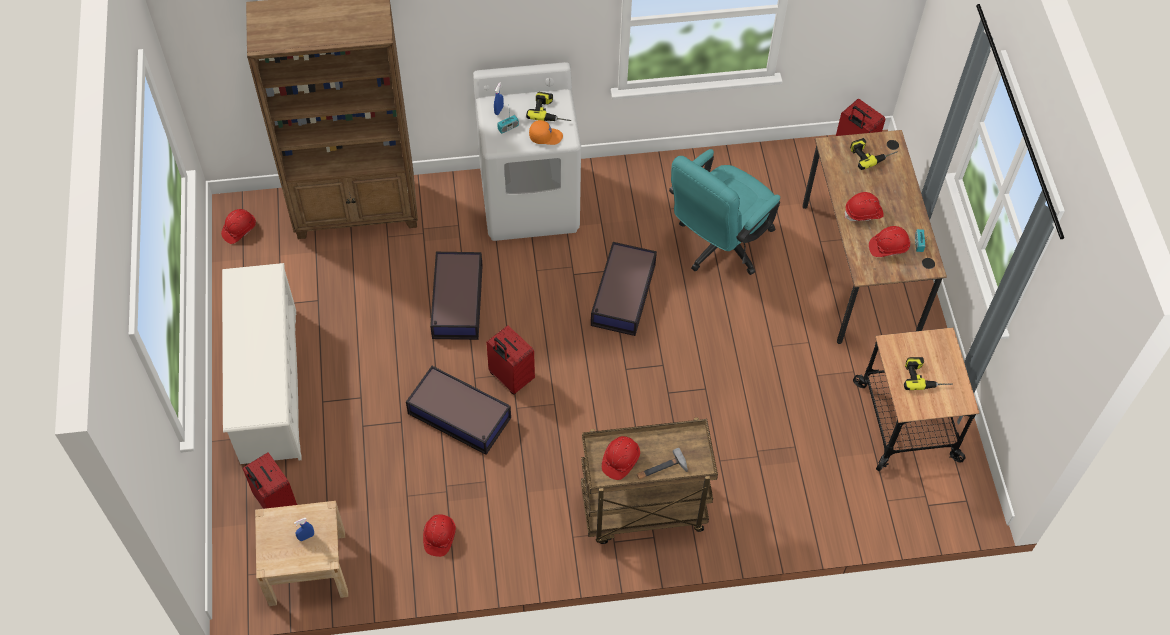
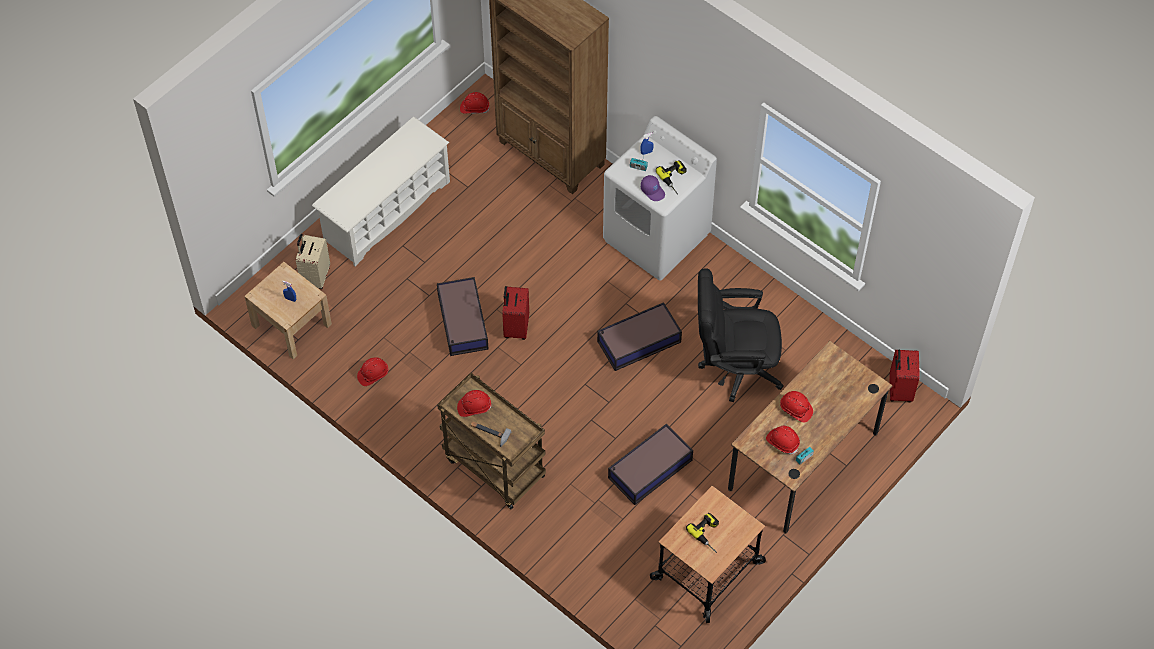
camera: 50 degrees right, 0 degrees up
(275, 504) = (315, 276): red suitcase -> beige suitcase
(457, 302) = (540, 258): storage box -> storage box (649, 469)
(545, 136) = (653, 191): orange cap -> purple cap
(718, 245) = (734, 366): turquoise office chair -> black office chair
(871, 153) = (852, 381): power drill -> none

